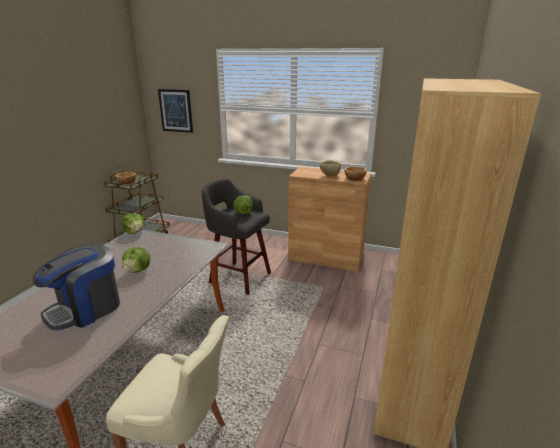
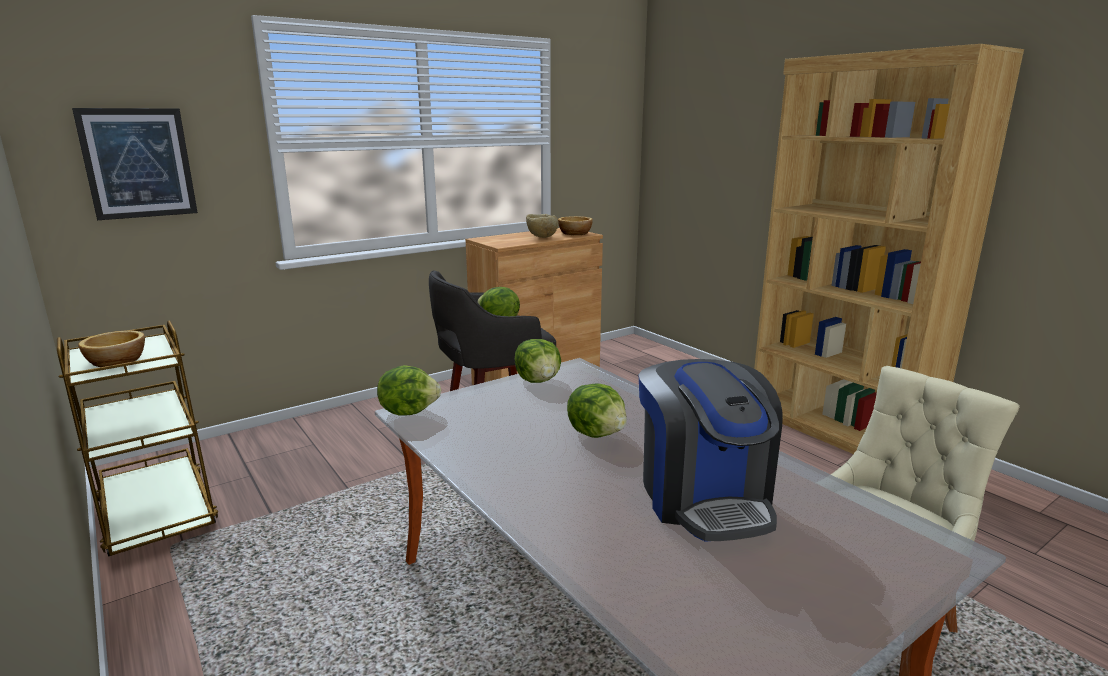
camera: 55 degrees left, 5 degrees down
(187, 243) = (539, 380): none -> lettuce

